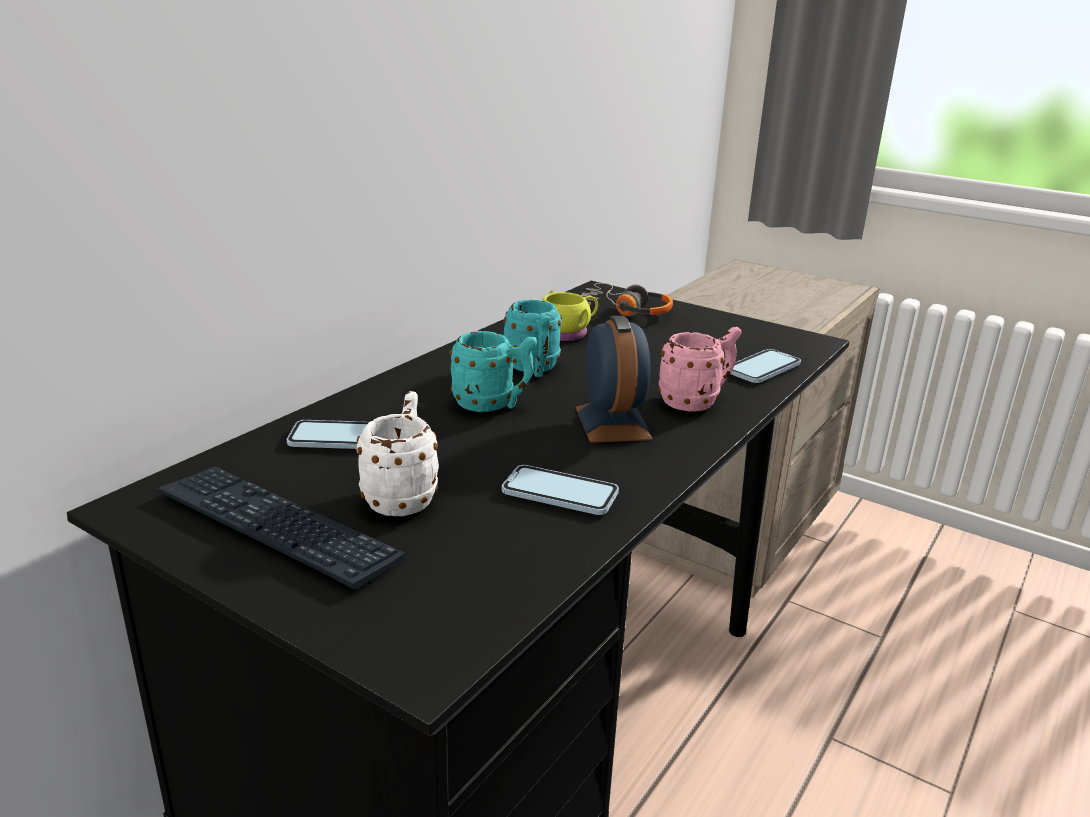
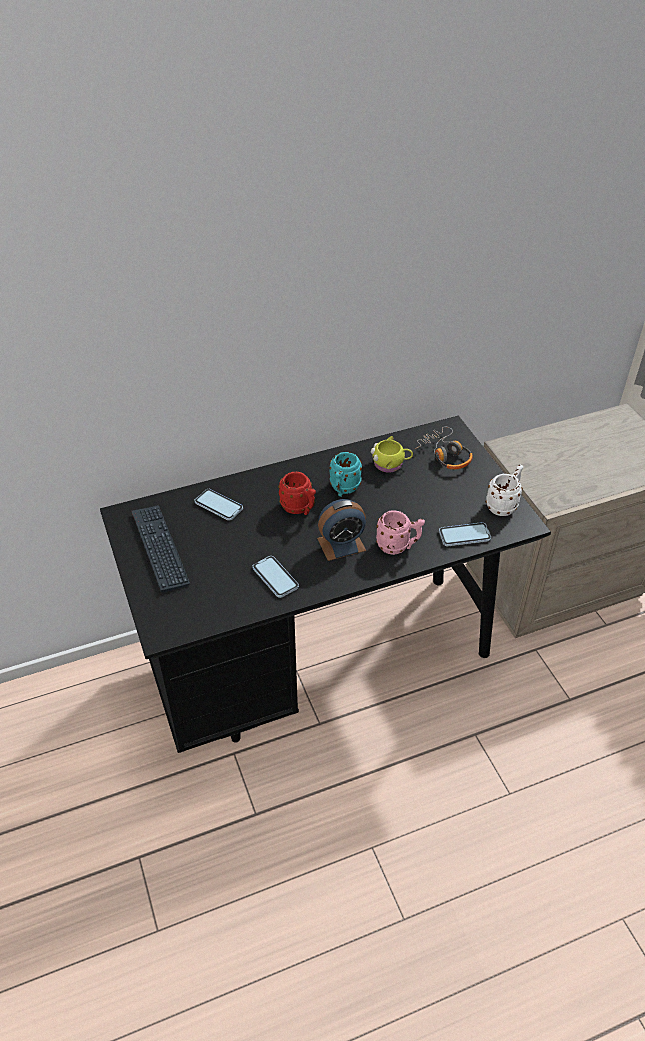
camera: 35 degrees right, 20 degrees up
(403, 495) = (215, 551): white mug -> white mug (504, 505)
(493, 405) = (299, 509): turquoise mug -> red mug
(612, 423) = (341, 544): alarm clock -> alarm clock turned 45 degrees clockwise

